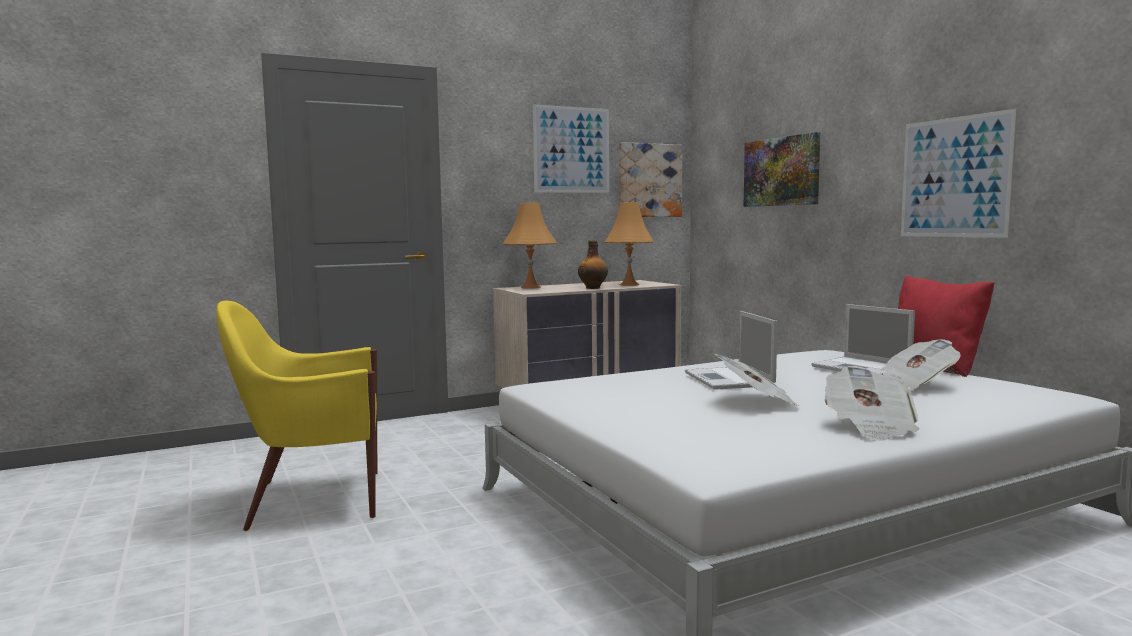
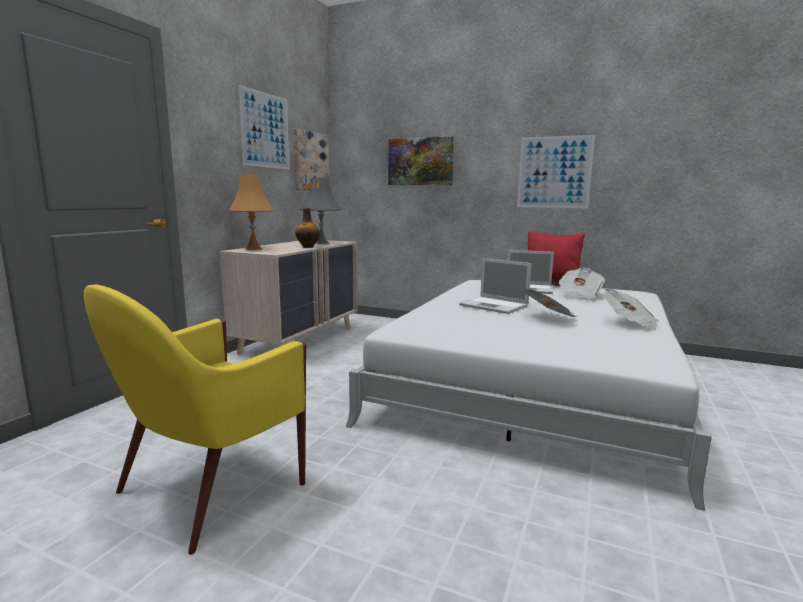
camera: 40 degrees left, 5 degrees up
(629, 284) = (321, 243): orange table lamp -> grey table lamp

